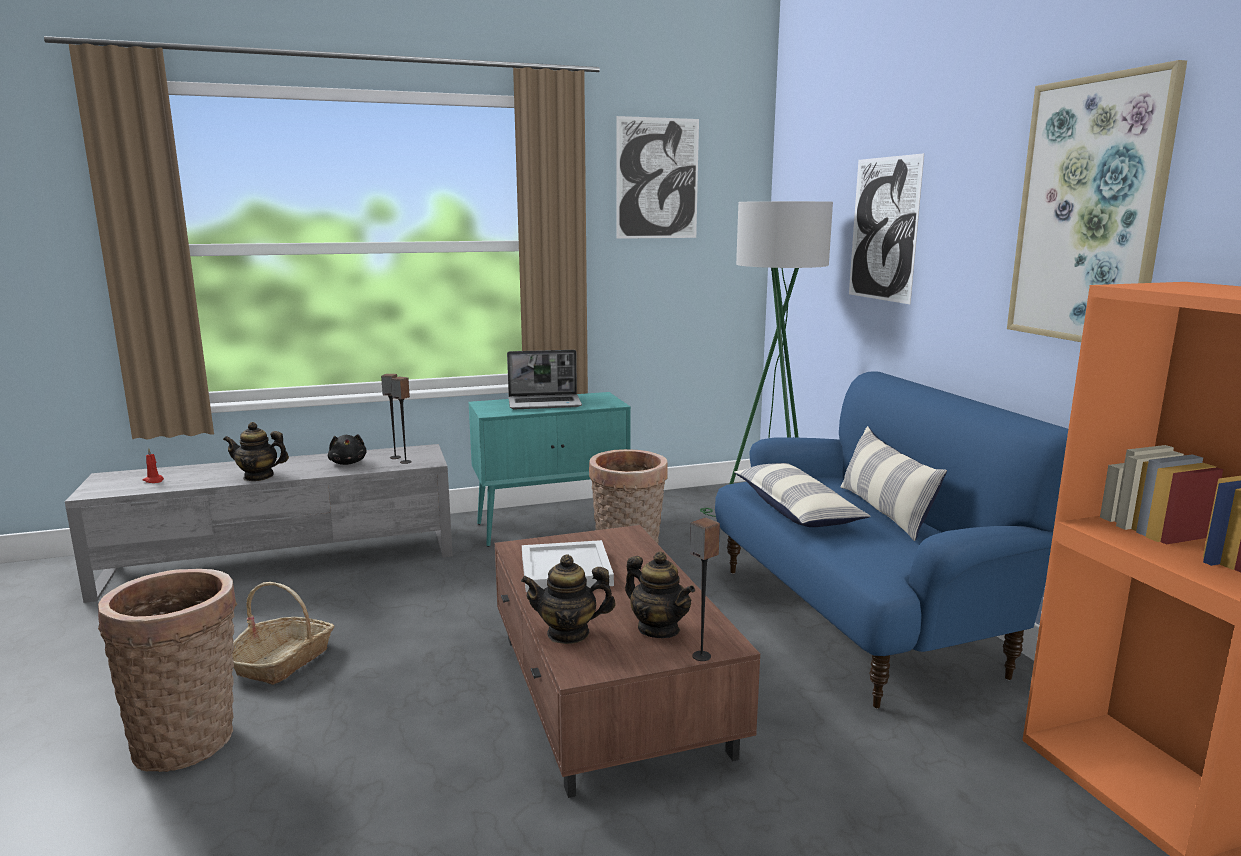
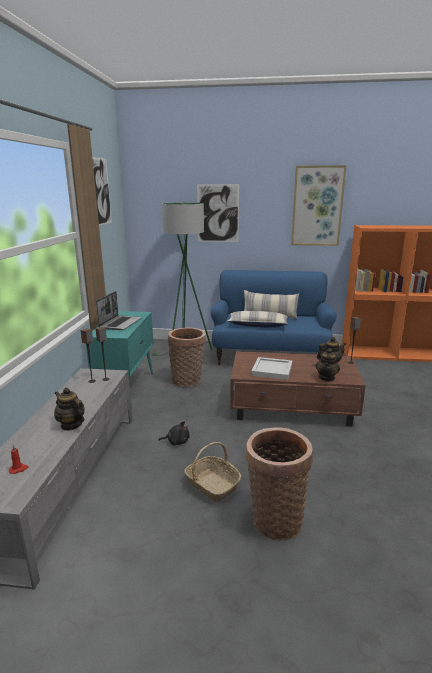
camera: 65 degrees left, 5 degrees up
(259, 476) = (71, 425): teapot -> teapot turned 105 degrees clockwise
(348, 463) = (83, 395): black plush toy -> black plush toy (176, 441)

